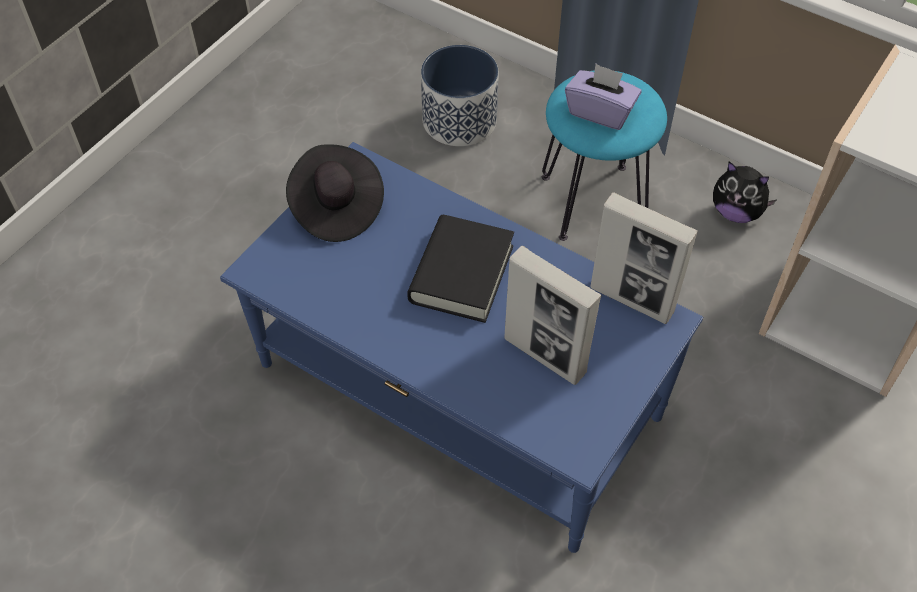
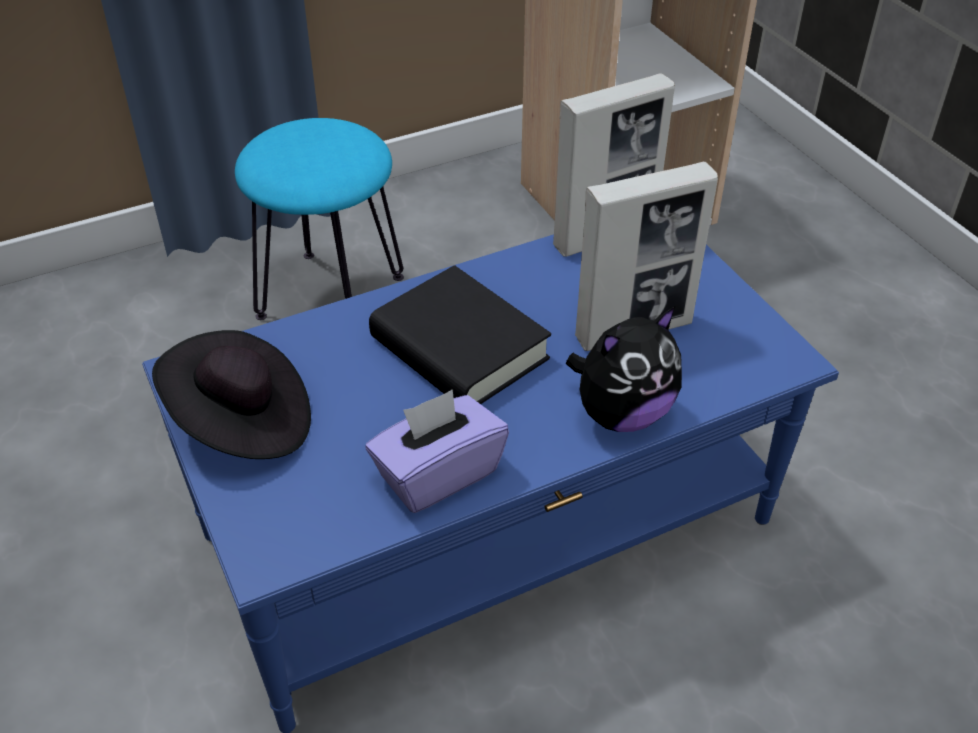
camera: 60 degrees left, 10 degrees down
(458, 121) = (101, 349): planter -> none
(600, 112) = (319, 157): purple tissue box -> purple tissue box (437, 474)
(736, 212) = (441, 209): plush toy -> plush toy (622, 413)

